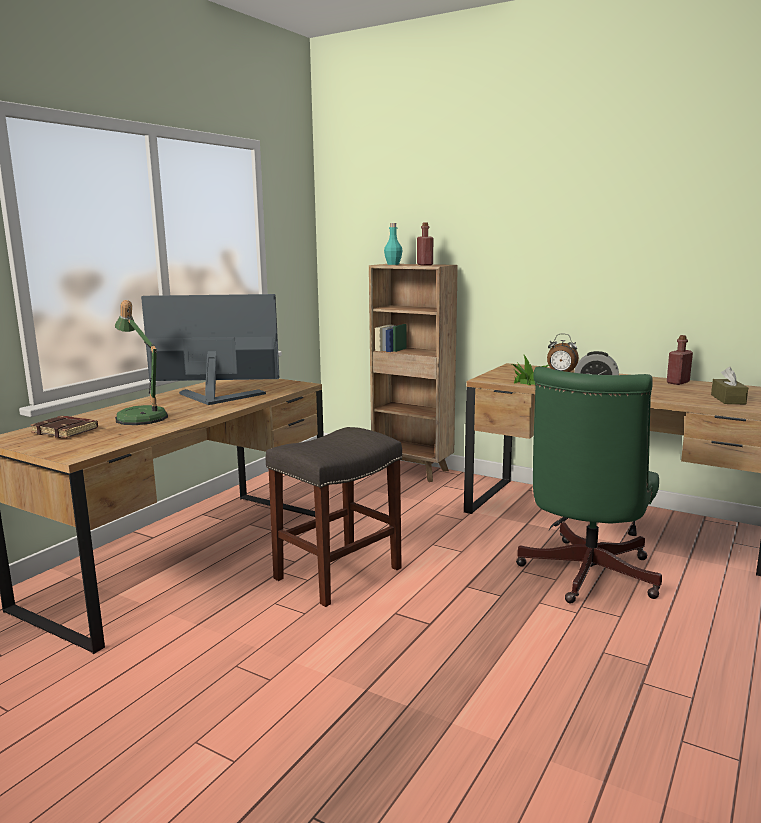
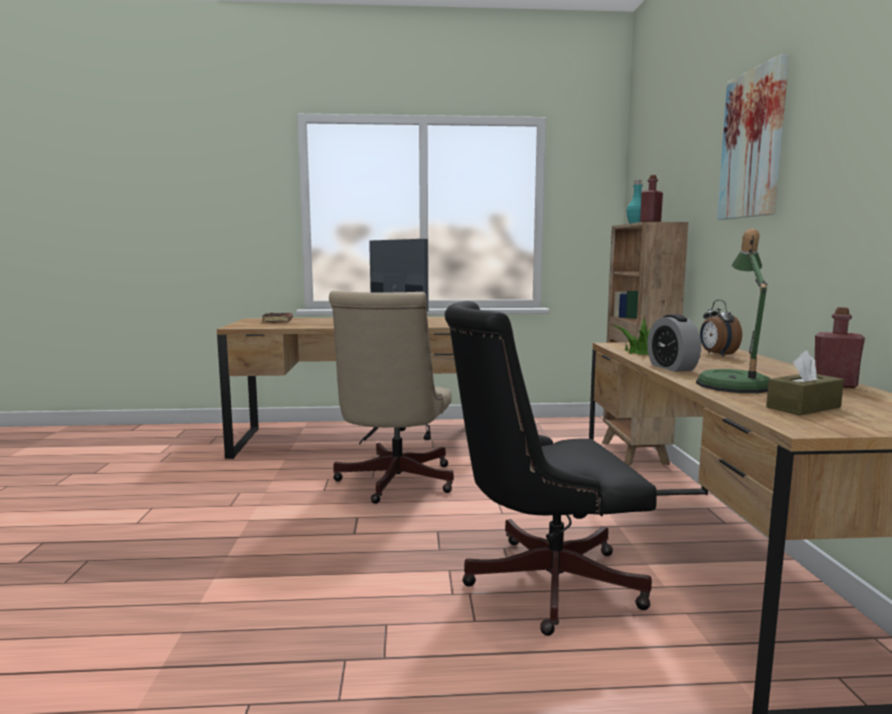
camera: 55 degrees right, 5 degrees down
(140, 416) = (327, 322): table lamp -> table lamp (735, 383)
(337, 574) = (393, 483): grey stool -> beige office chair
(542, 212) = (753, 144): none -> picture
(585, 576) = (540, 582): green office chair -> black office chair

